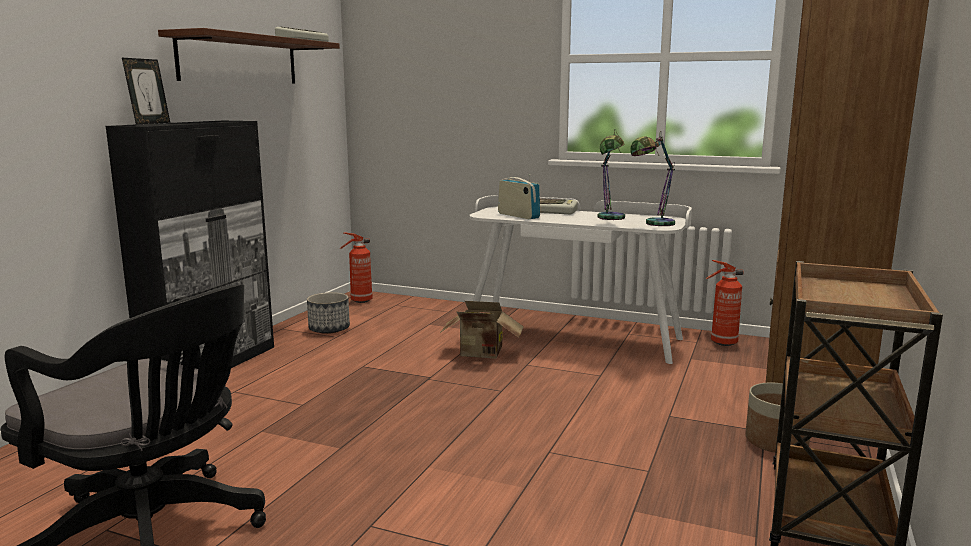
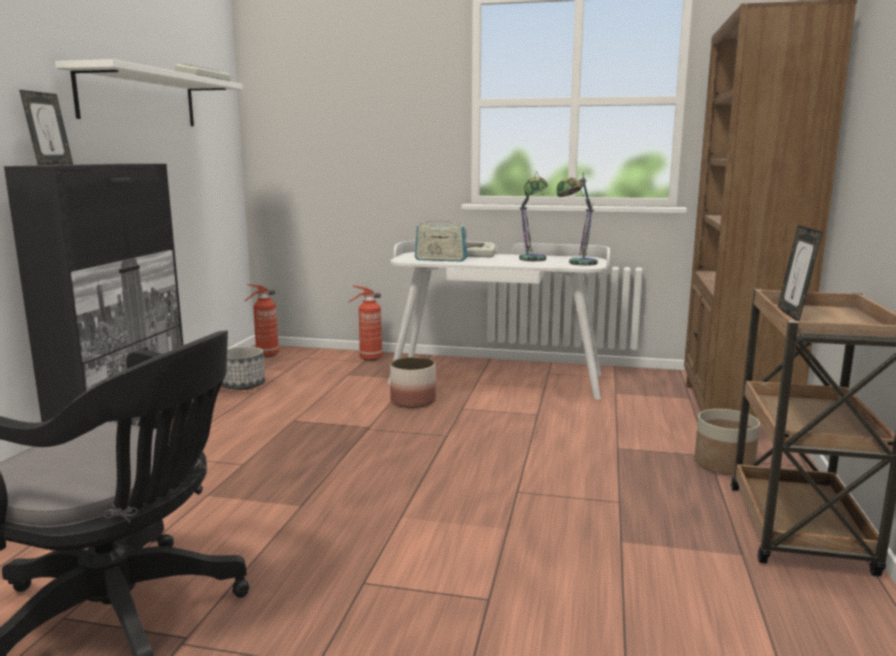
camera: 10 degrees left, 0 degrees up
(239, 60) = (139, 99): brown shelf -> white shelf
(482, 354) = (413, 401): cardboard box -> planter
(518, 216) = (441, 260): radio -> radio turned 150 degrees clockwise
(722, 343) = (638, 377): fire extinguisher -> fire extinguisher (369, 358)
(825, 291) = (793, 315): none -> picture frame

